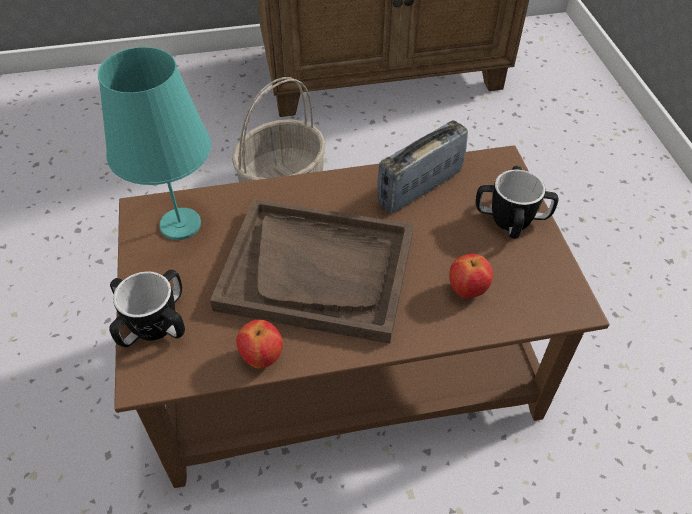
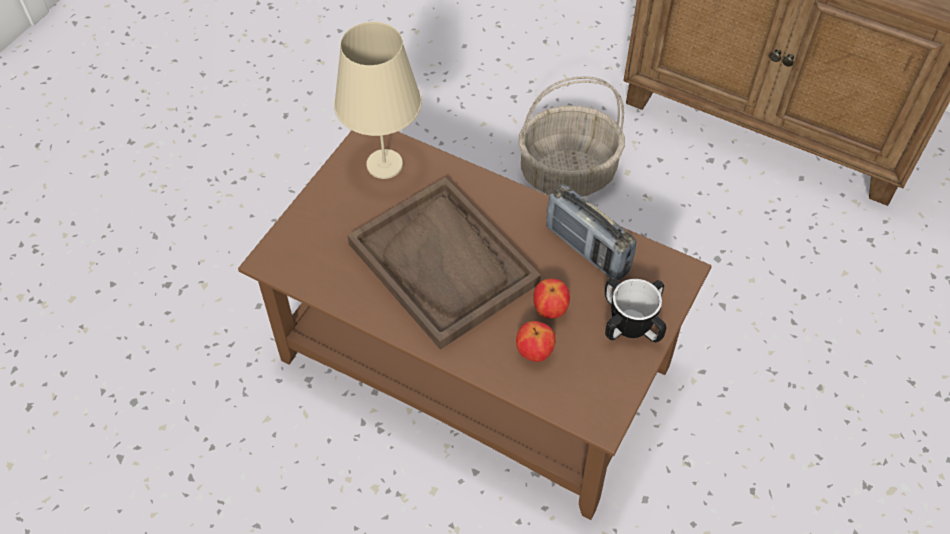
camera: 40 degrees right, 5 degrees up
(154, 324) = (305, 228): mug -> none
(180, 224) = (385, 164): turquoise table lamp -> beige table lamp
(262, 357) = (349, 298): apple -> apple (550, 310)
(419, 188) = (586, 250): radio -> radio turned 135 degrees counterclockwise

